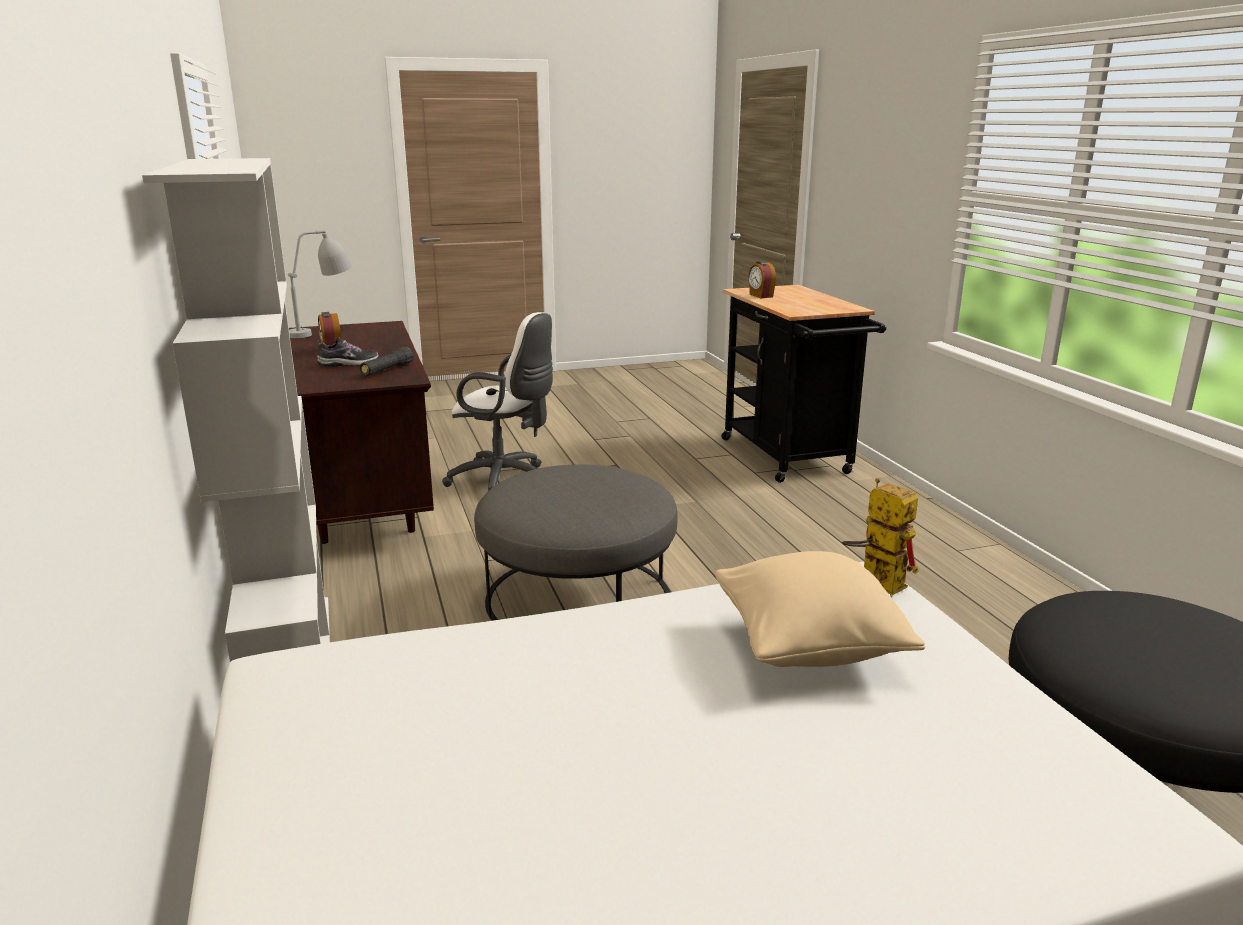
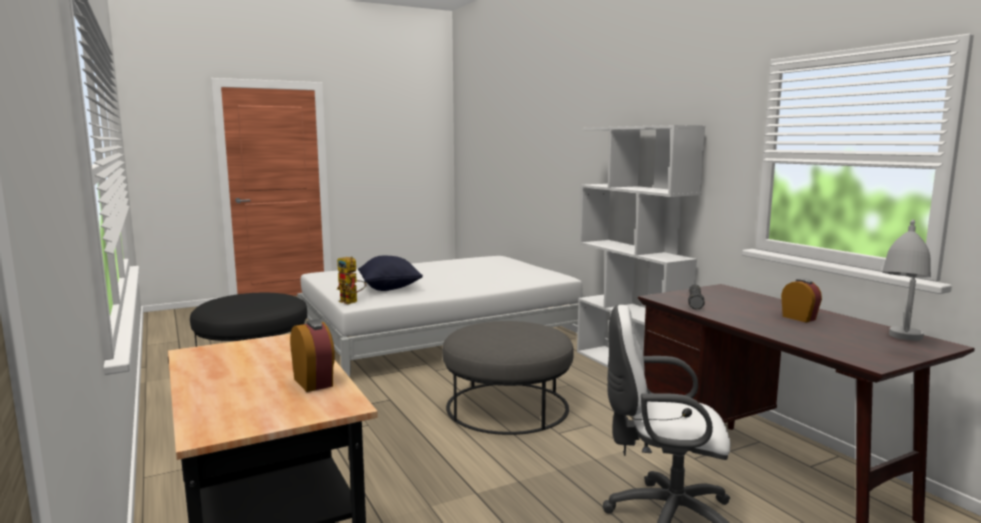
camera: 170 degrees right, 10 degrees down
(348, 363) = (743, 306): shoe -> none
(809, 648) = (389, 288): beige pillow -> black pillow

